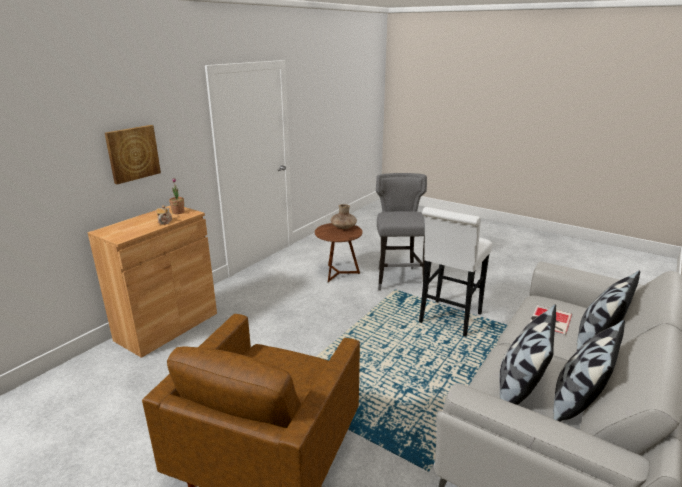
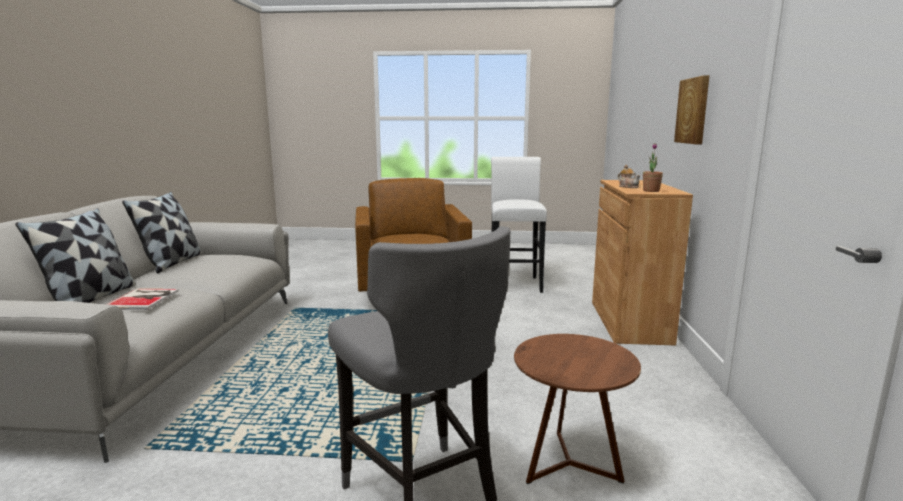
camera: 150 degrees right, 10 degrees down
(343, 227) = (583, 370): brown vase -> none
(448, 320) = (281, 426): white stool -> white stool (514, 283)
(519, 388) = (219, 260): pillow -> none

